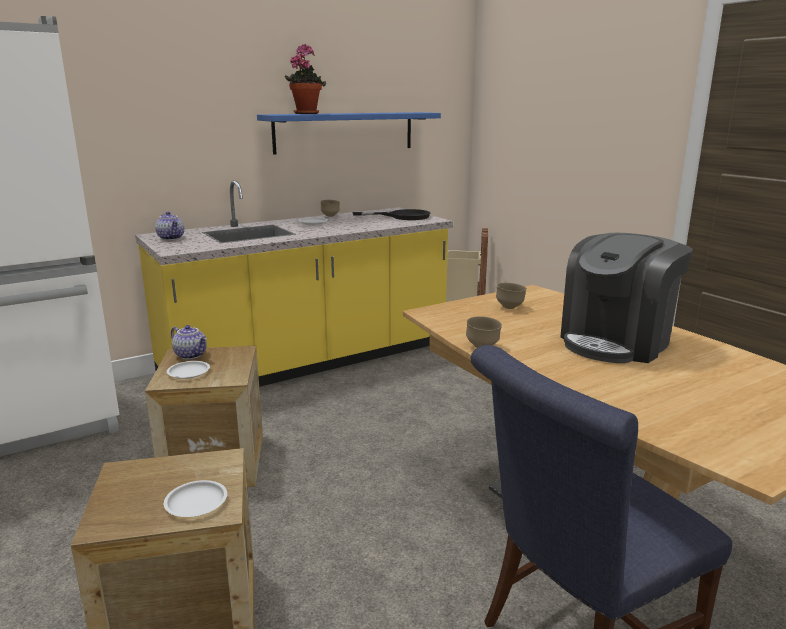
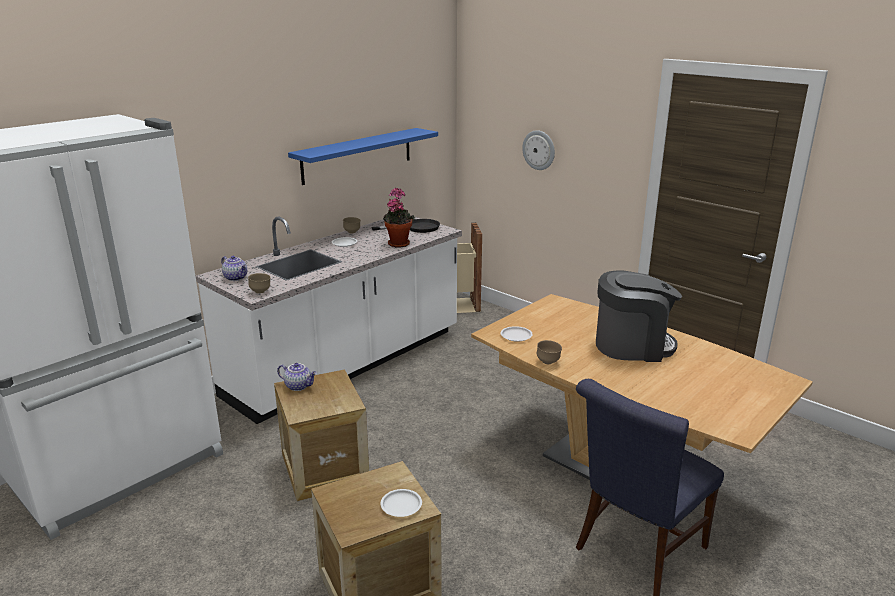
camera: 15 degrees left, 5 degrees up
(189, 372) = (310, 403): white plate -> white plate (516, 336)
(306, 113) = (331, 147): potted plant -> potted plant (398, 243)
(308, 361) = (347, 364): yellow counter -> white counter
(510, 307) = (547, 321): brown bowl -> brown bowl (260, 292)
(556, 134) = (539, 150): none -> wall clock
(616, 342) = (632, 346): coffee machine -> coffee machine turned 120 degrees counterclockwise

